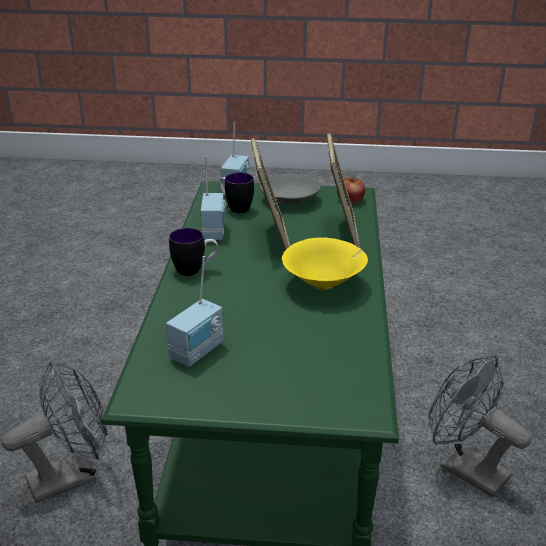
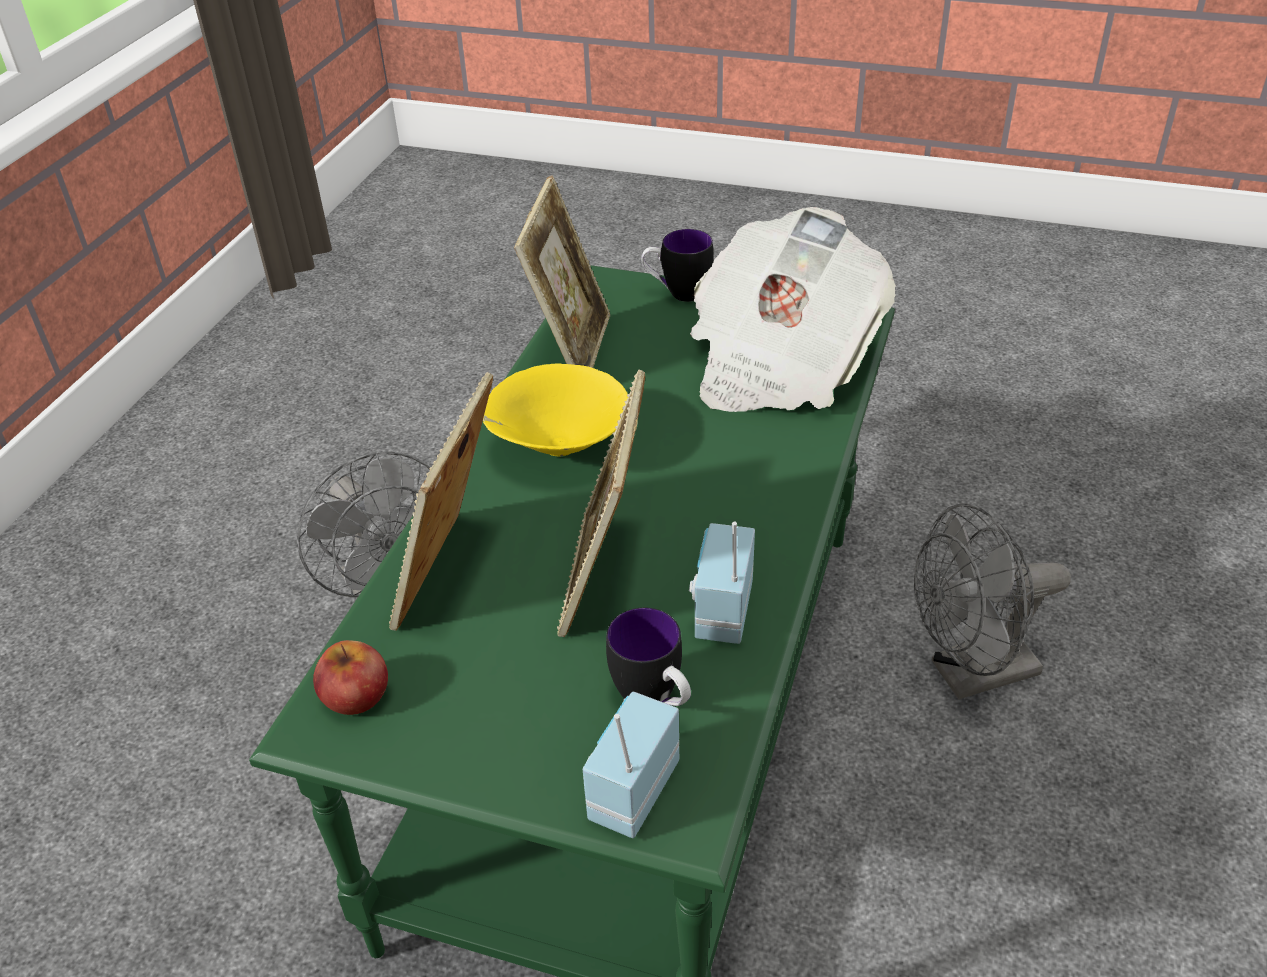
camera: 165 degrees left, 10 degrees up
(195, 270) = (773, 505): mug -> mug (677, 293)
(198, 352) = (779, 361): radio -> newspaper
(289, 199) = (507, 720): grey bowl -> none
(352, 344) = (571, 351): none -> picture frame

